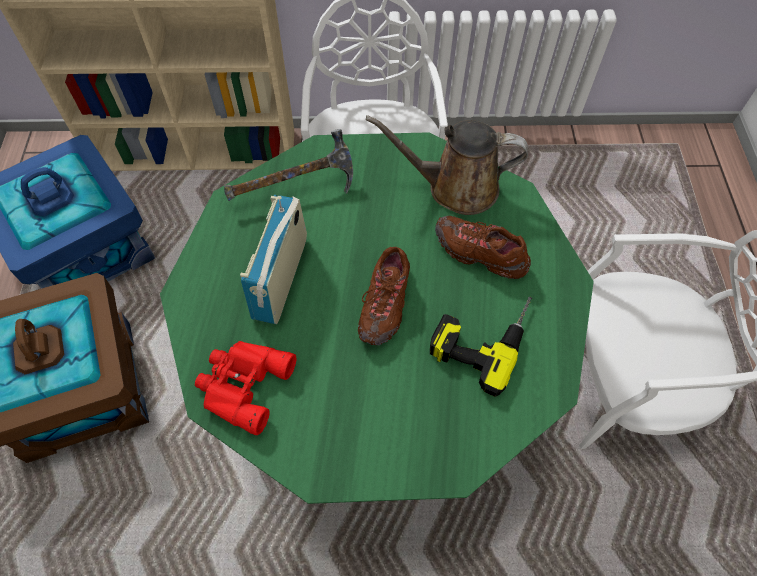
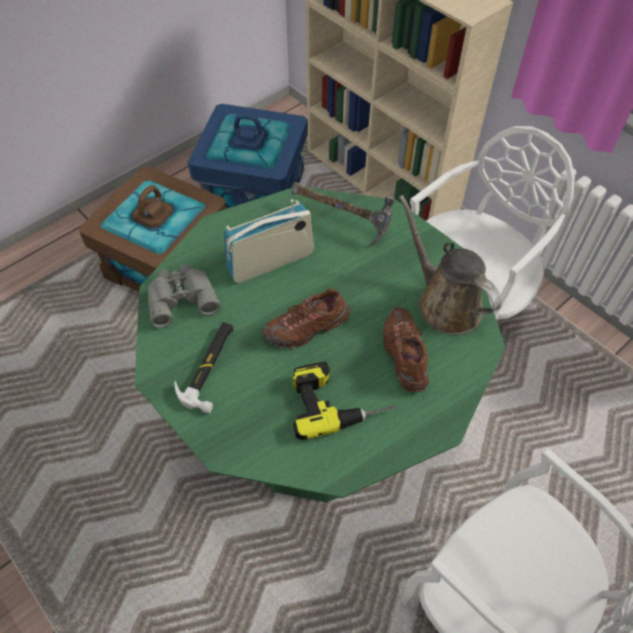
camera: 50 degrees right, 5 degrees down
(242, 385) = (181, 297): red binoculars -> grey binoculars
(352, 416) = (210, 366): none -> hammer

